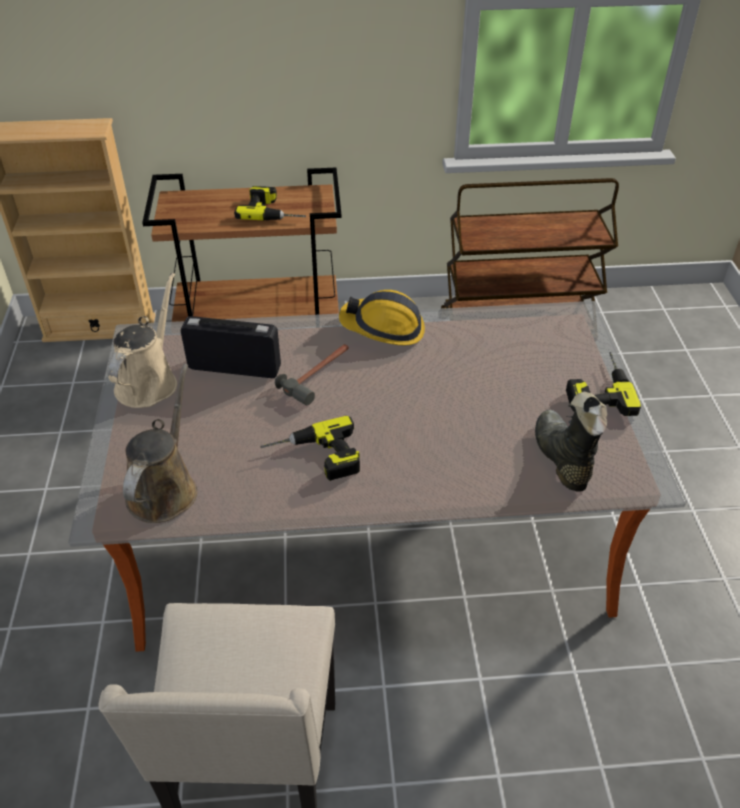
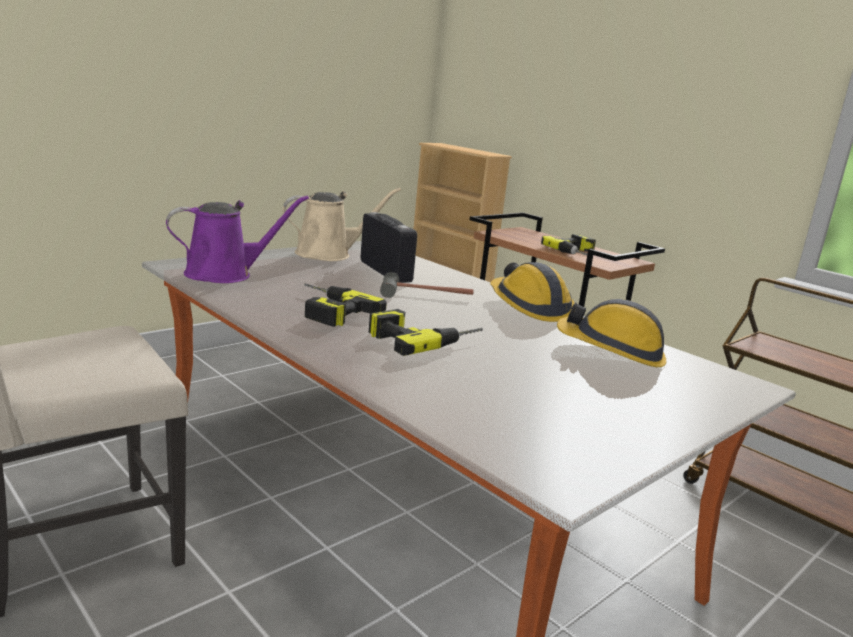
camera: 50 degrees right, 25 degrees down
(165, 489) = (225, 274): brown watering can -> purple watering can
(493, 341) = (611, 351): none -> hard hat
(561, 457) = (505, 415): black boot -> none
(596, 388) = (657, 416): power drill -> power drill (423, 338)

